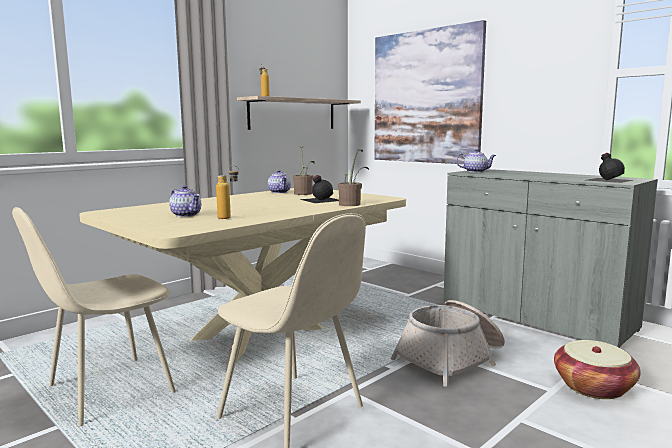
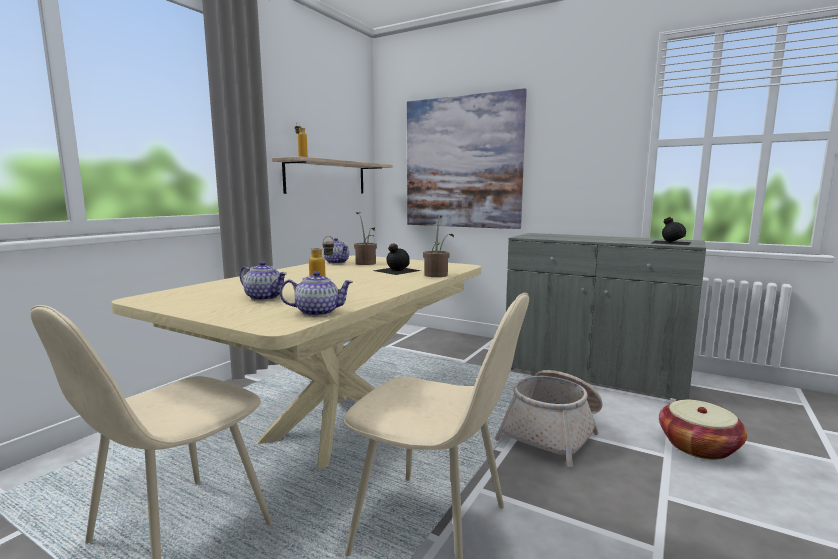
camera: 15 degrees left, 0 degrees up
(475, 171) = (532, 236): teapot -> teapot (318, 312)

